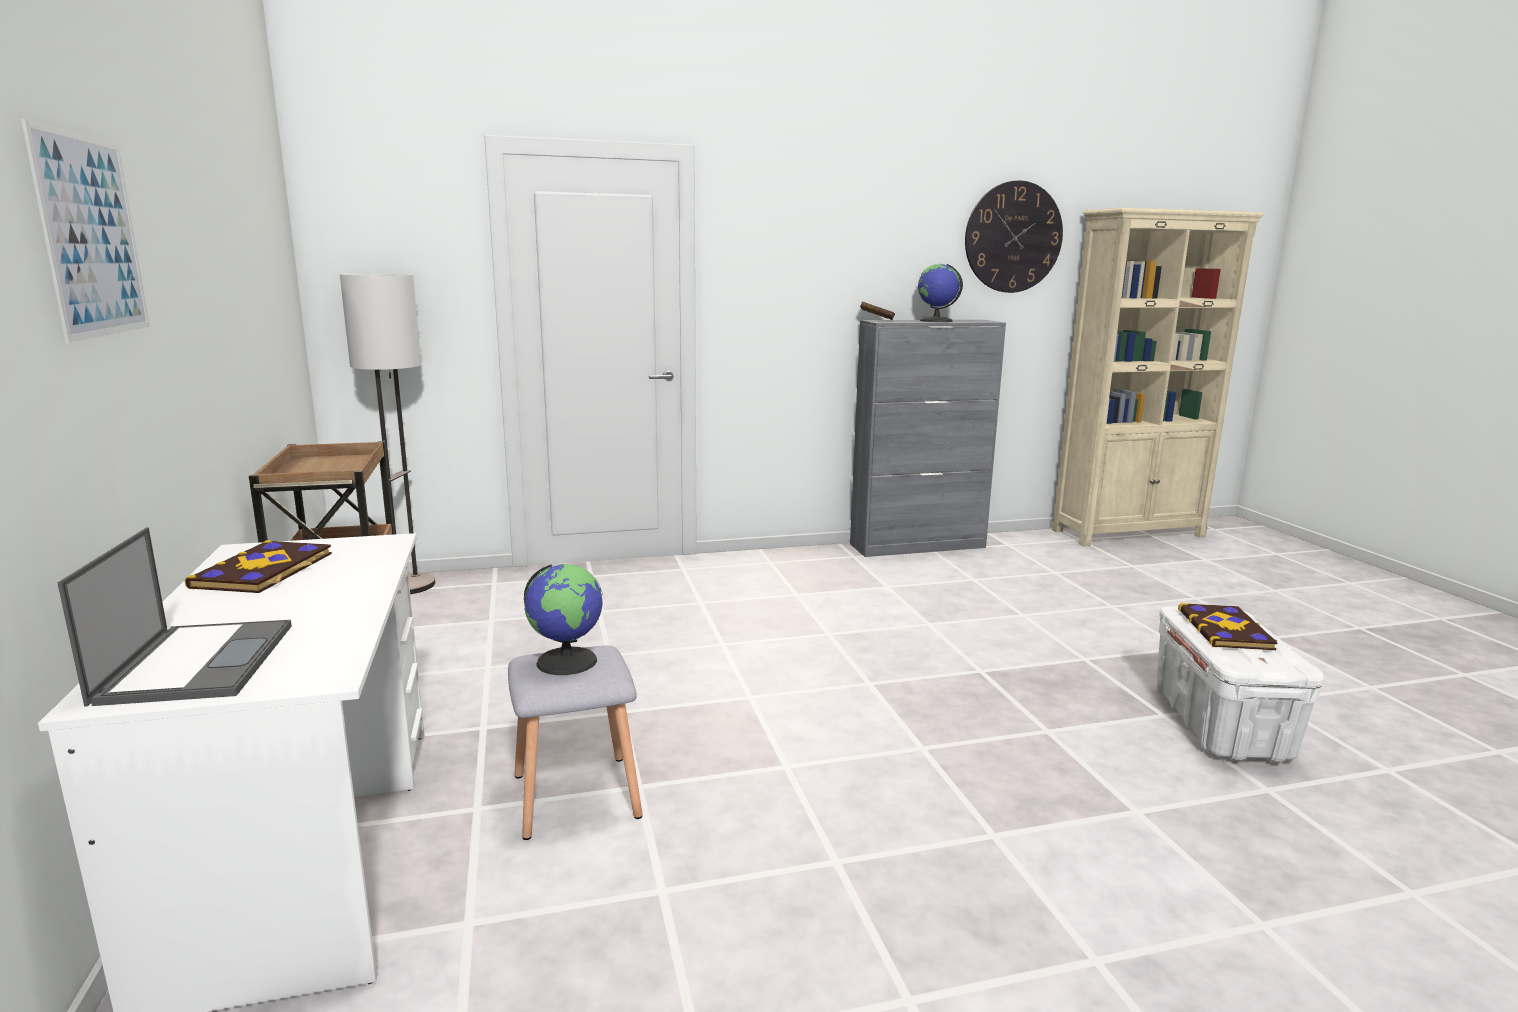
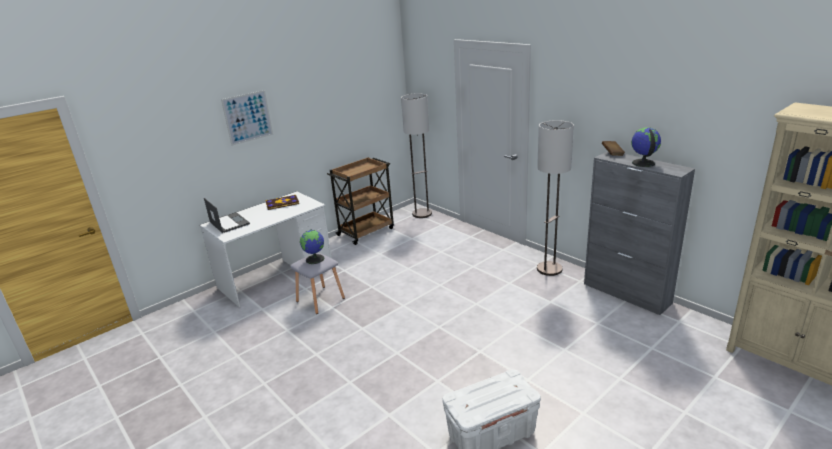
camera: 65 degrees right, 10 degrees up
(197, 661) = (229, 223): laptop -> laptop turned 90 degrees counterclockwise
(795, 561) = (549, 269): none -> floor lamp
(1013, 237) = (726, 115): wall clock -> none
(1226, 629) = (496, 391): book -> none

